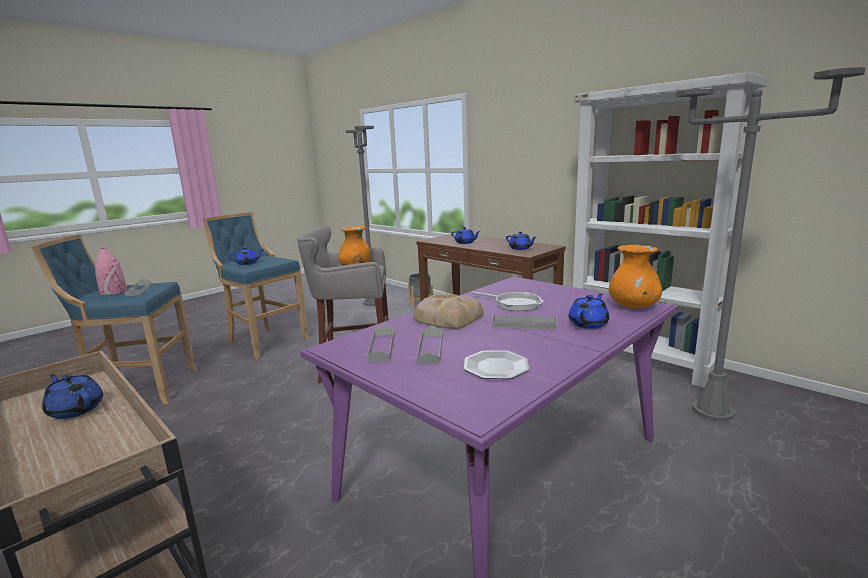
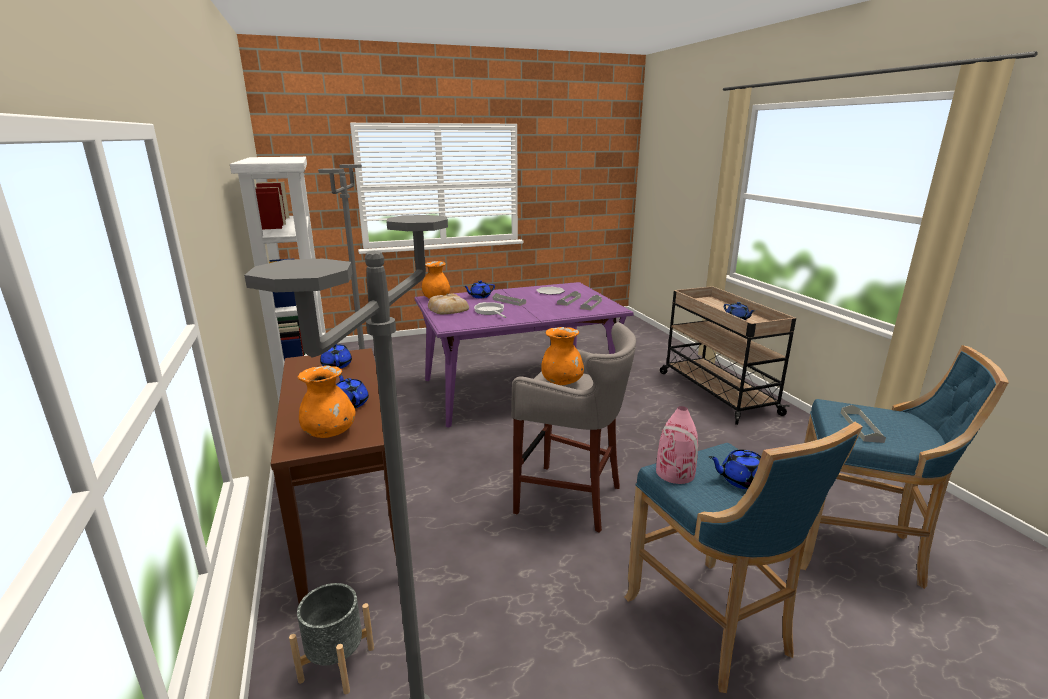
camera: 155 degrees left, 5 degrees up
(113, 292) = (900, 432): pink vase -> pink vase (675, 473)
(447, 317) = (541, 311): bread -> bread (448, 309)
(450, 238) = (330, 433): none -> orange vase

